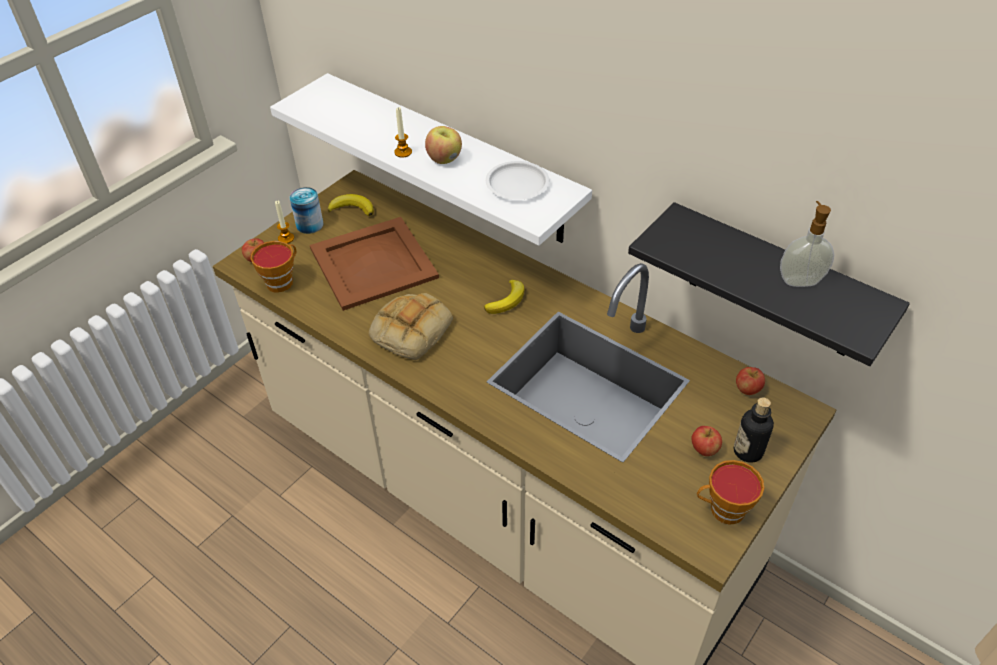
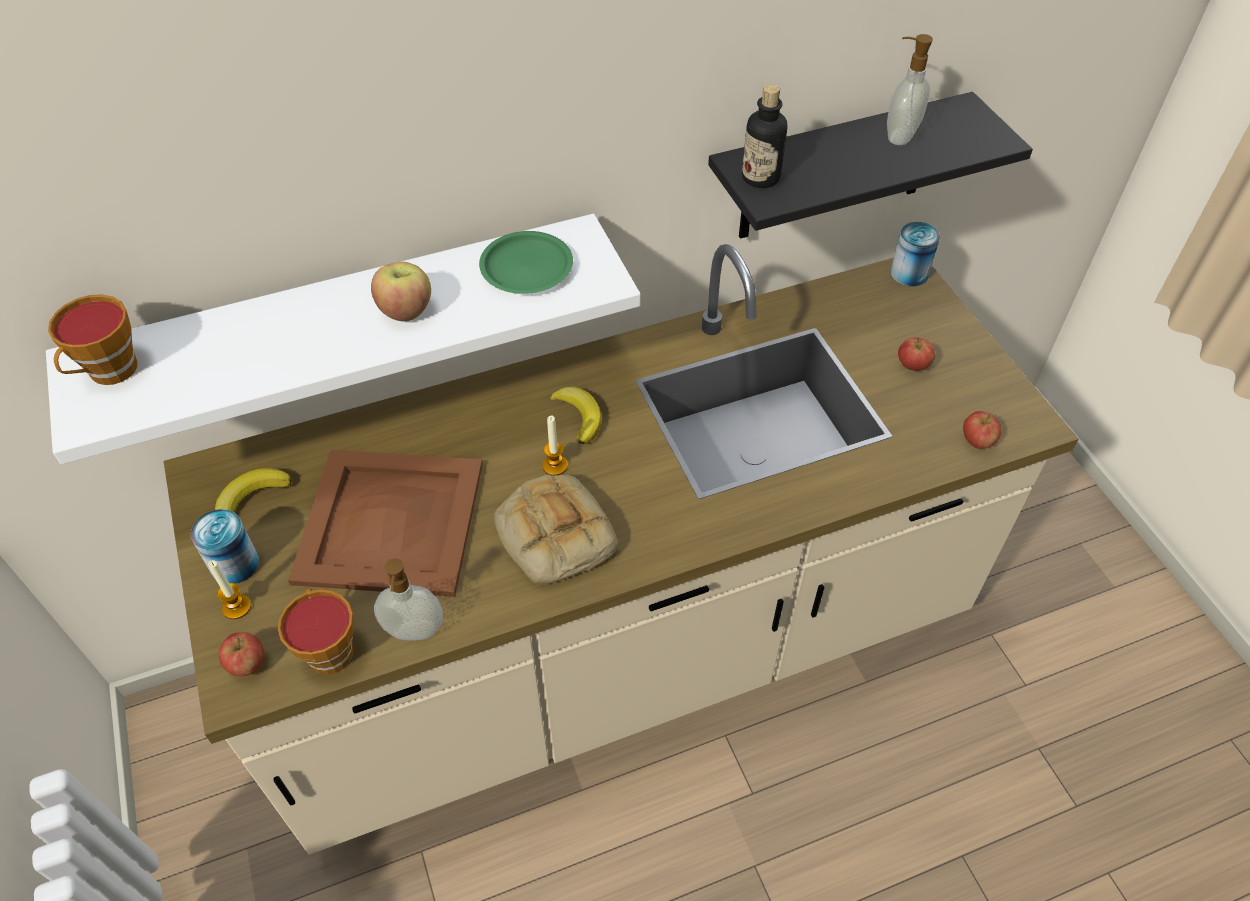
camera: 60 degrees left, 5 degrees up
(310, 306) = (414, 632): none -> soap dispenser
(403, 152) = (347, 344): candle -> candle (555, 465)
(516, 185) = (526, 269): white plate -> green plate
(723, 510) = (994, 392): cup -> cup (109, 372)
(747, 389) = (856, 294): apple -> apple (977, 441)
(748, 451) = (933, 336): bottle -> bottle (760, 178)
(802, 412) = (909, 273): none -> can

